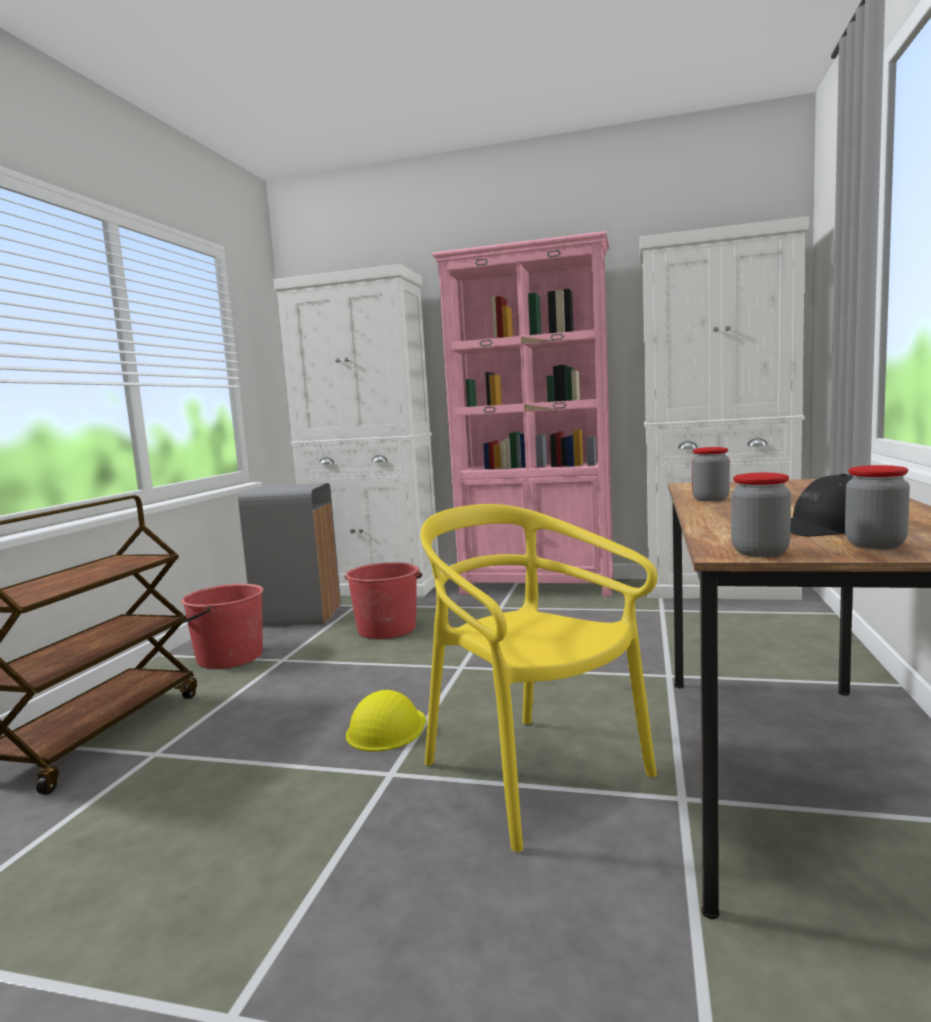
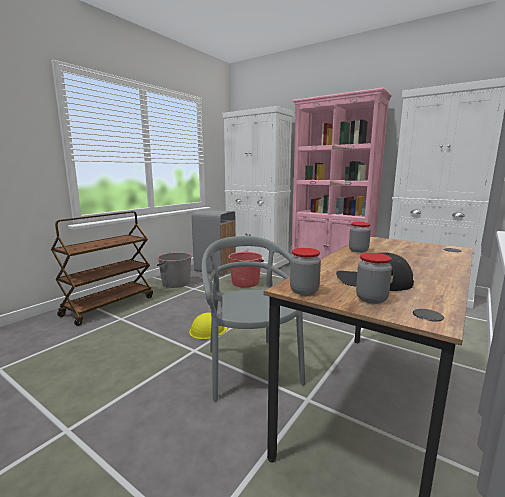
camera: 20 degrees right, 5 degrees up
(228, 657) = (175, 283): red bucket -> grey bucket
(533, 774) = (250, 367): yellow chair -> grey chair

